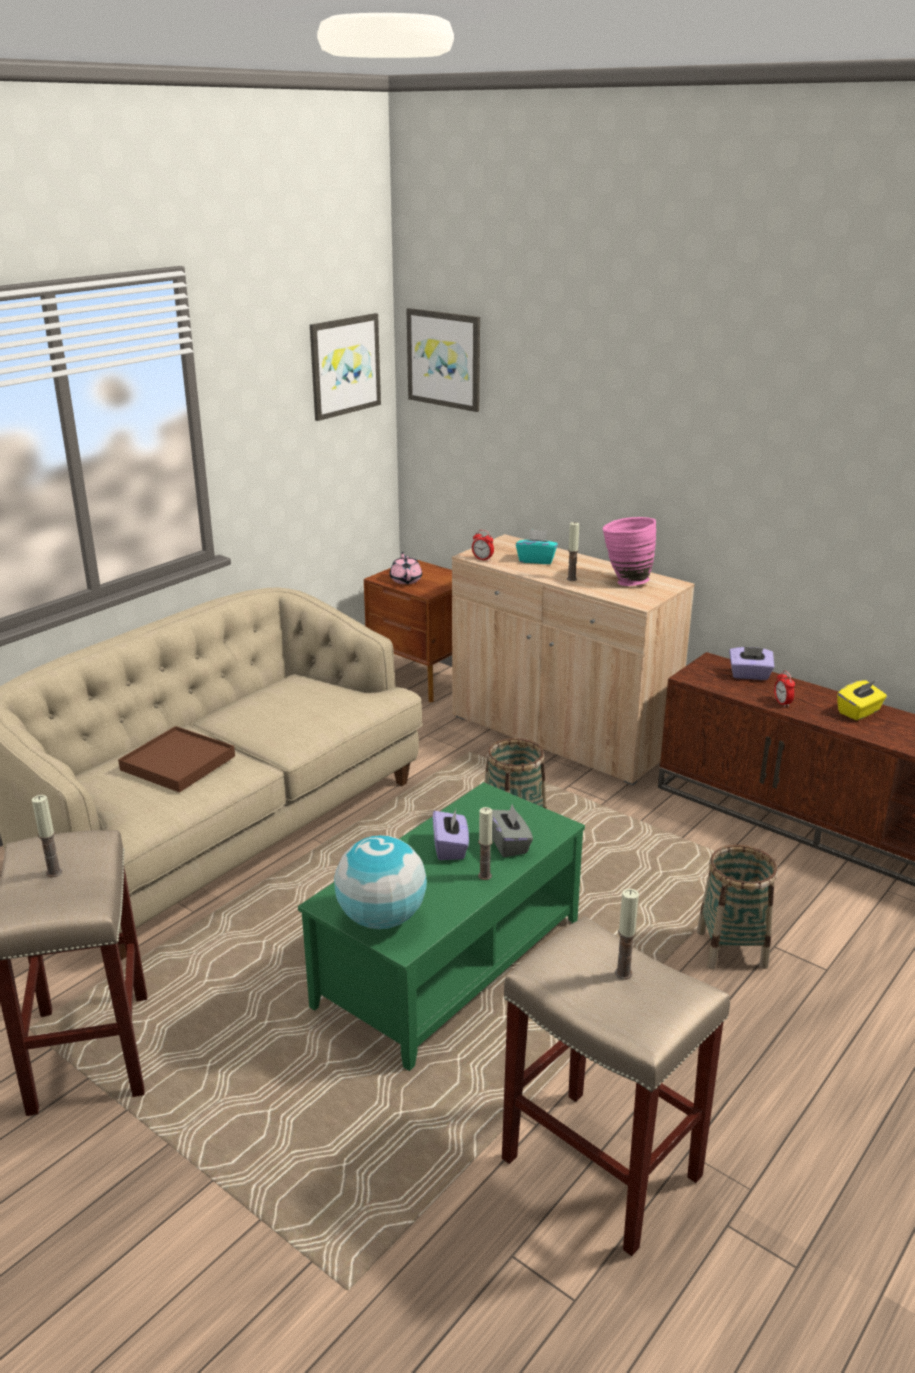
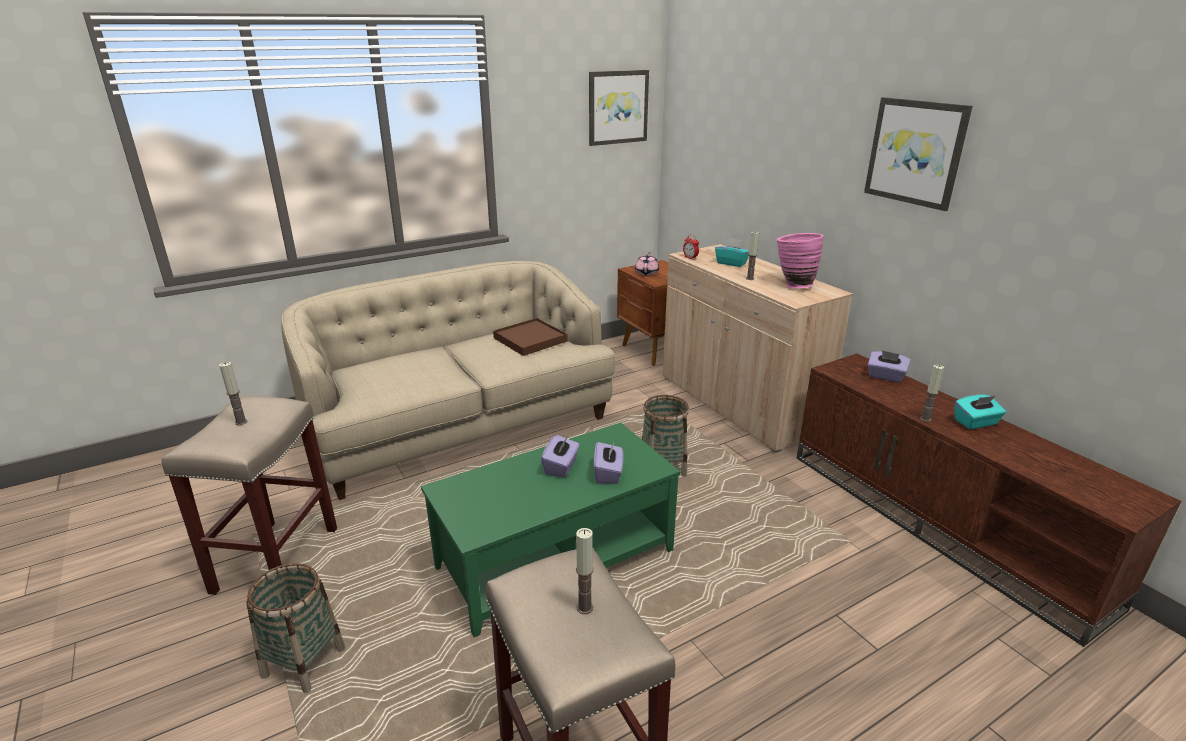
camera: 20 degrees right, 0 degrees up
(177, 763) = (411, 369): brown tray -> brown tray (530, 339)
(382, 918) = (472, 510): globe -> none
(444, 359) = (693, 106): picture -> picture (915, 152)
(485, 876) = (573, 494): candle -> candle (925, 419)
(509, 844) = (608, 473): grey tissue box -> purple tissue box
(731, 949) = (795, 607): basket -> basket (304, 662)
(782, 703) = (903, 403): alarm clock -> none
(859, 712) = (976, 423): yellow tissue box -> turquoise tissue box

